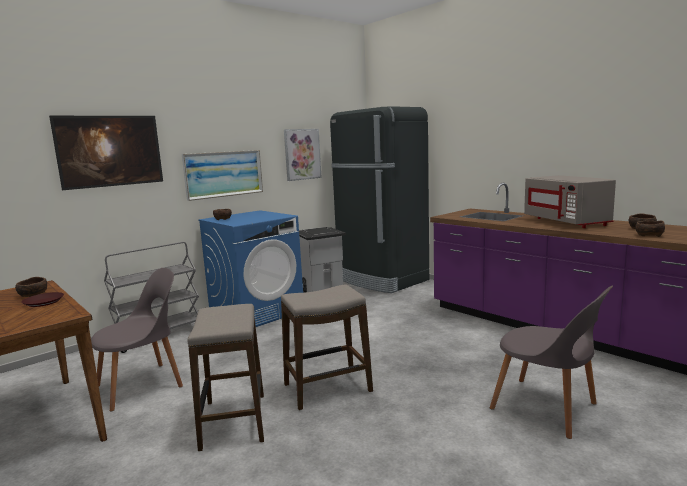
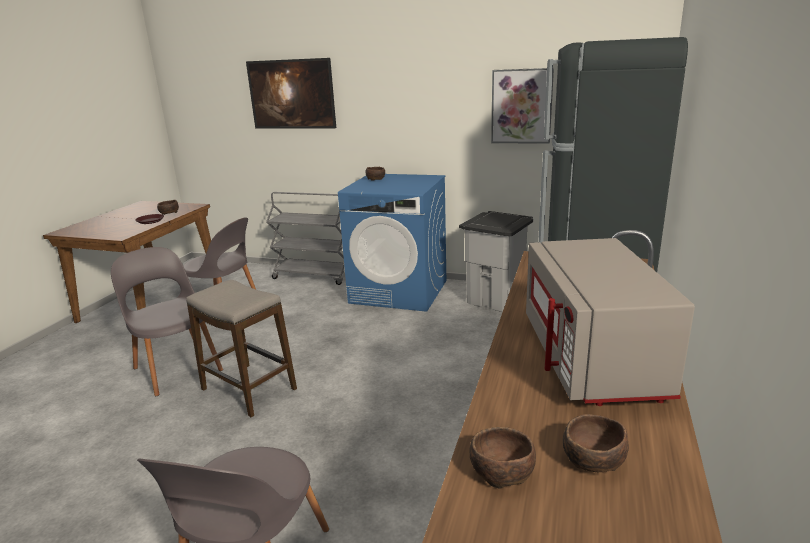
camera: 60 degrees right, 10 degrees up
(224, 174) = (403, 125): picture -> none
(233, 421) = (177, 367): stool -> grey chair
(566, 222) = (593, 359): grey microwave -> grey microwave turned 45 degrees counterclockwise

